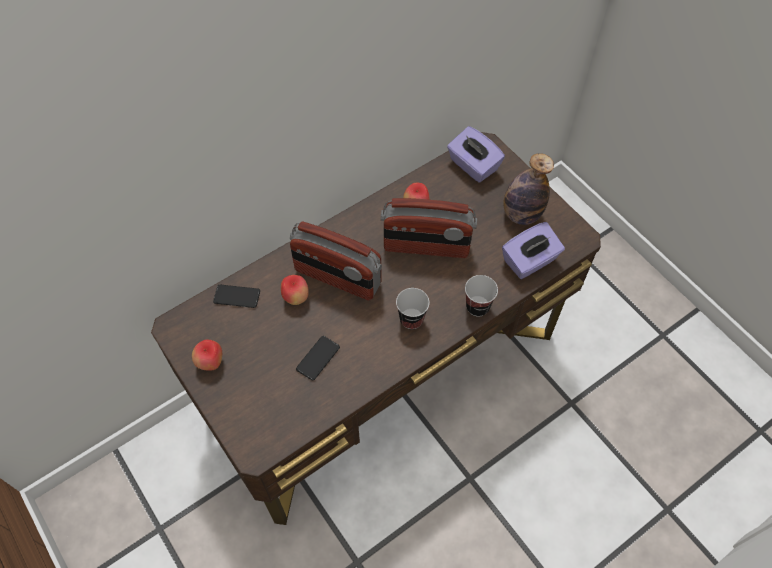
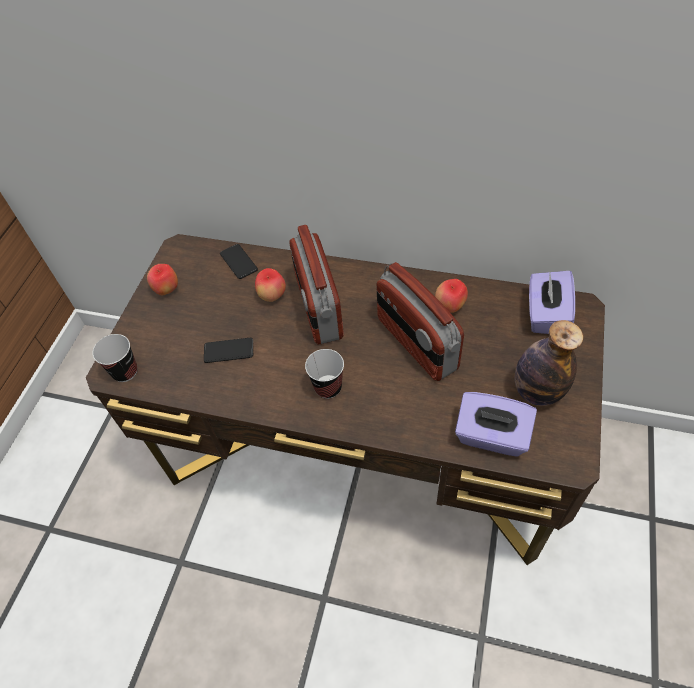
camera: 55 degrees right, 5 degrees down
(477, 307) = (392, 429): cup -> cup (125, 371)

